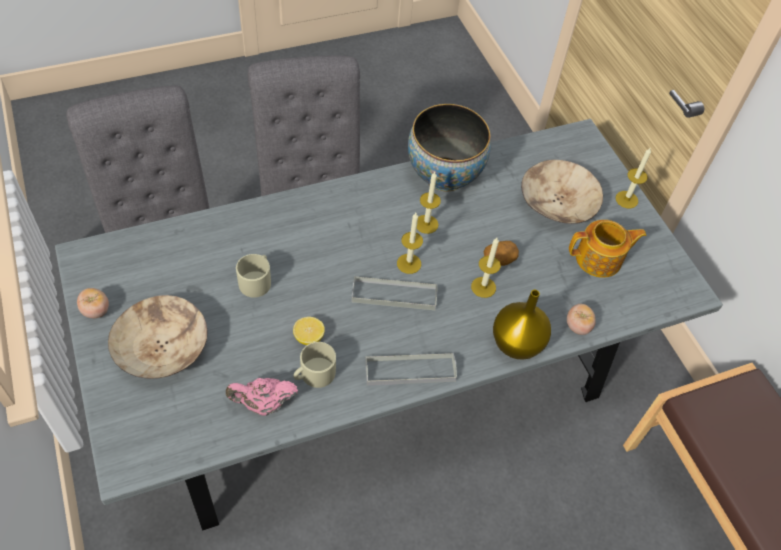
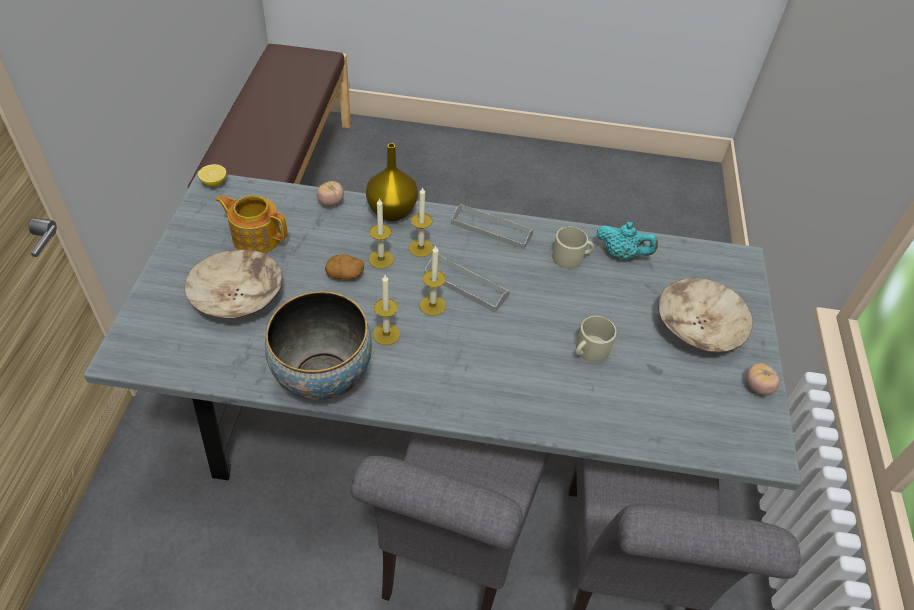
camera: 150 degrees left, 5 degrees down
(263, 404) = (622, 254): pink teapot -> turquoise teapot
(309, 337) = (562, 284): lemon -> lemon (214, 183)
(626, 199) = (166, 272): candle -> candle (420, 248)

